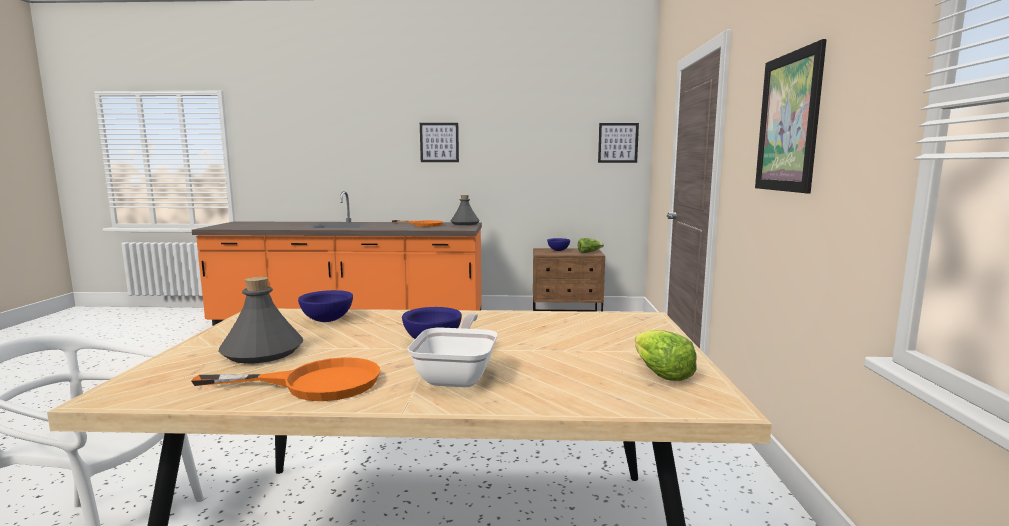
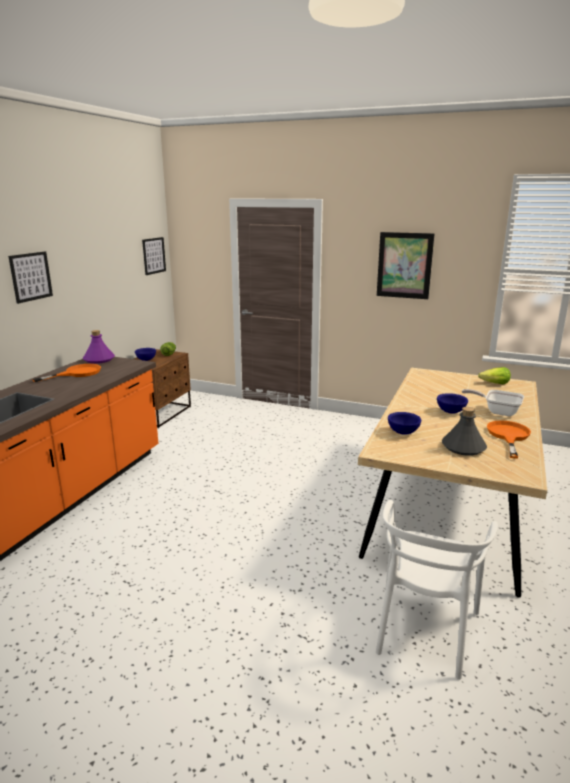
camera: 70 degrees left, 10 degrees up
(465, 224) = (99, 359): grey bottle -> purple bottle

